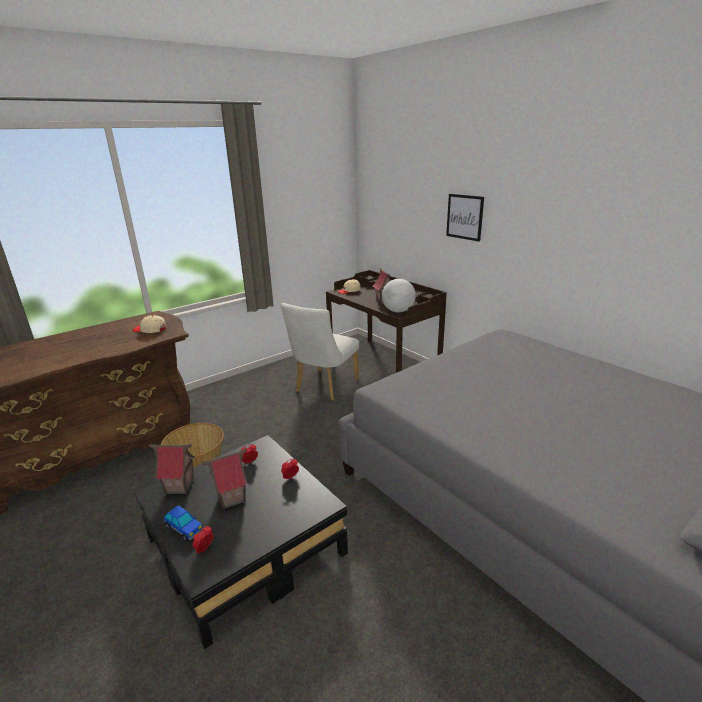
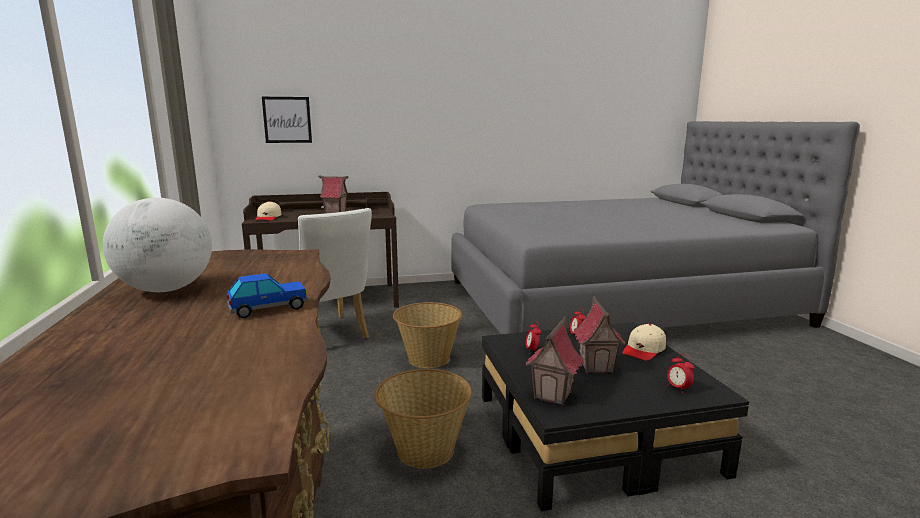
camera: 65 degrees left, 10 degrees down
(150, 329) = (245, 263): beige cap -> beige cap (644, 350)
(184, 528) = (639, 397): toy car -> toy car (269, 308)
(318, 435) = (428, 358): none -> basket
(398, 311) = (374, 215): globe -> globe (166, 289)
(464, 217) = (400, 108): picture -> picture (287, 120)

